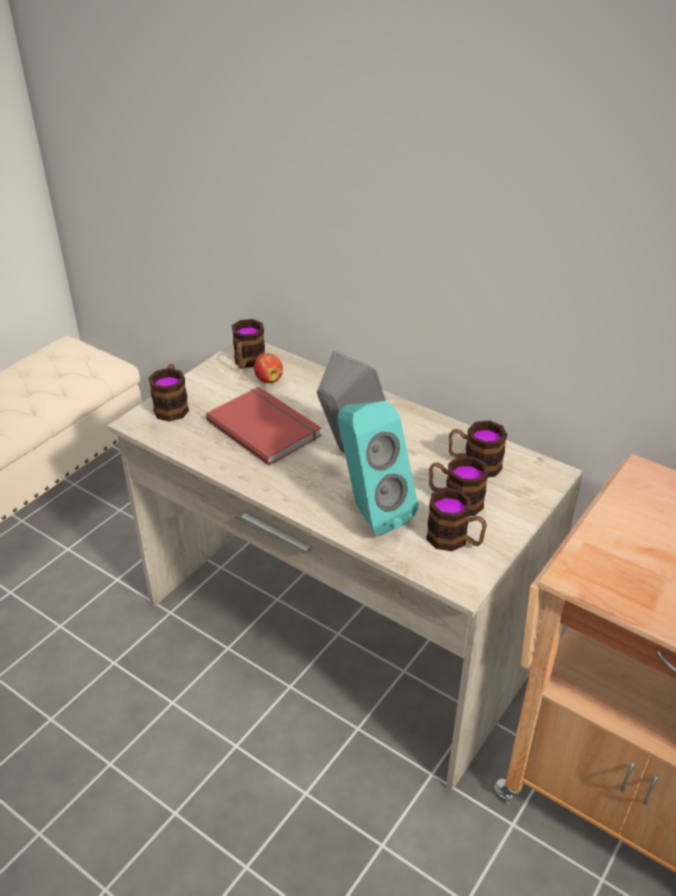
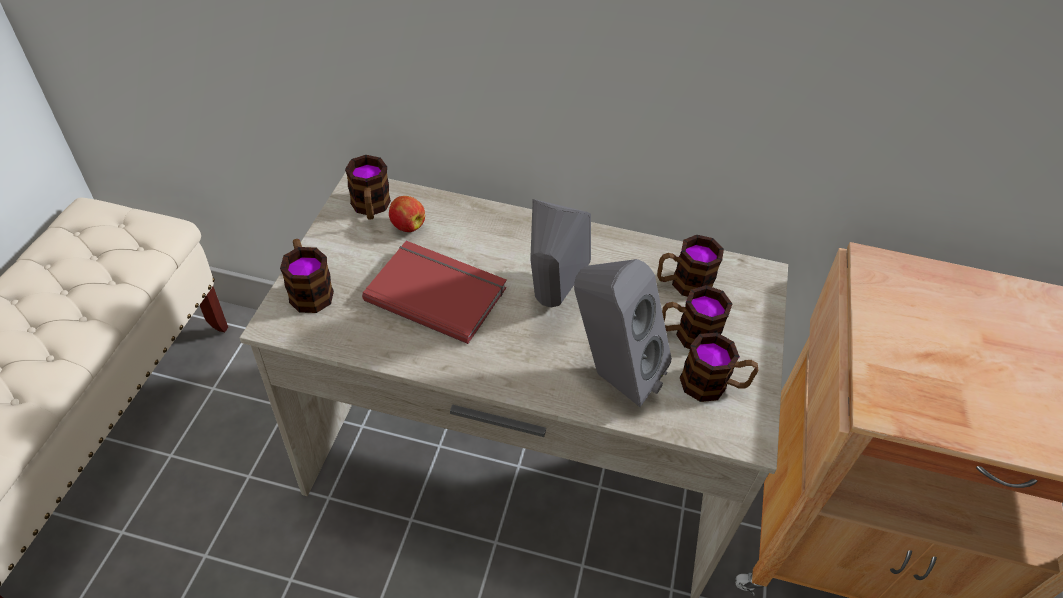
camera: 25 degrees left, 10 degrees up
(370, 512) = (610, 375): turquoise speaker -> grey speaker

